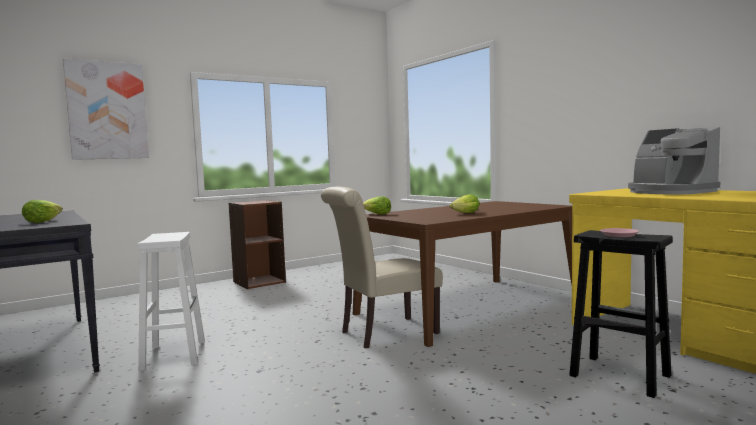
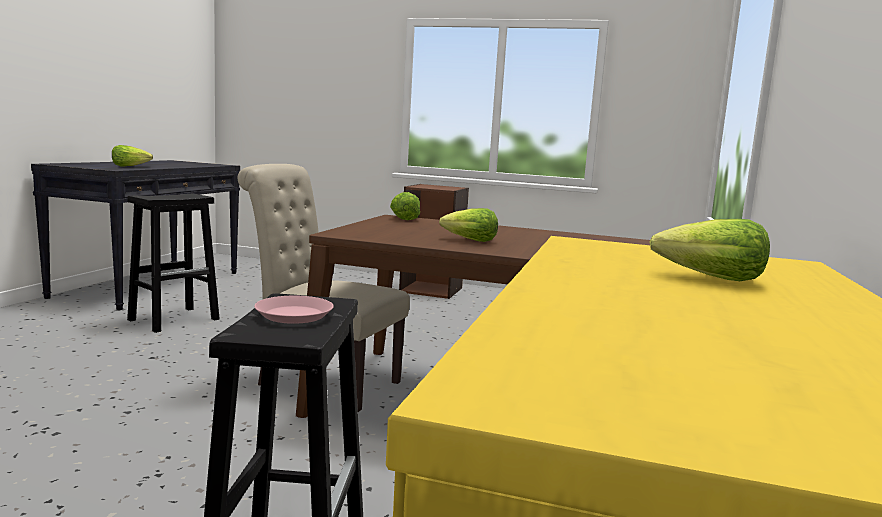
camera: 50 degrees right, 5 degrees up
(107, 110) = (320, 67): picture -> none
(174, 354) = (175, 319): white stool -> black stool
(669, 192) = (710, 279): coffee machine -> lettuce

